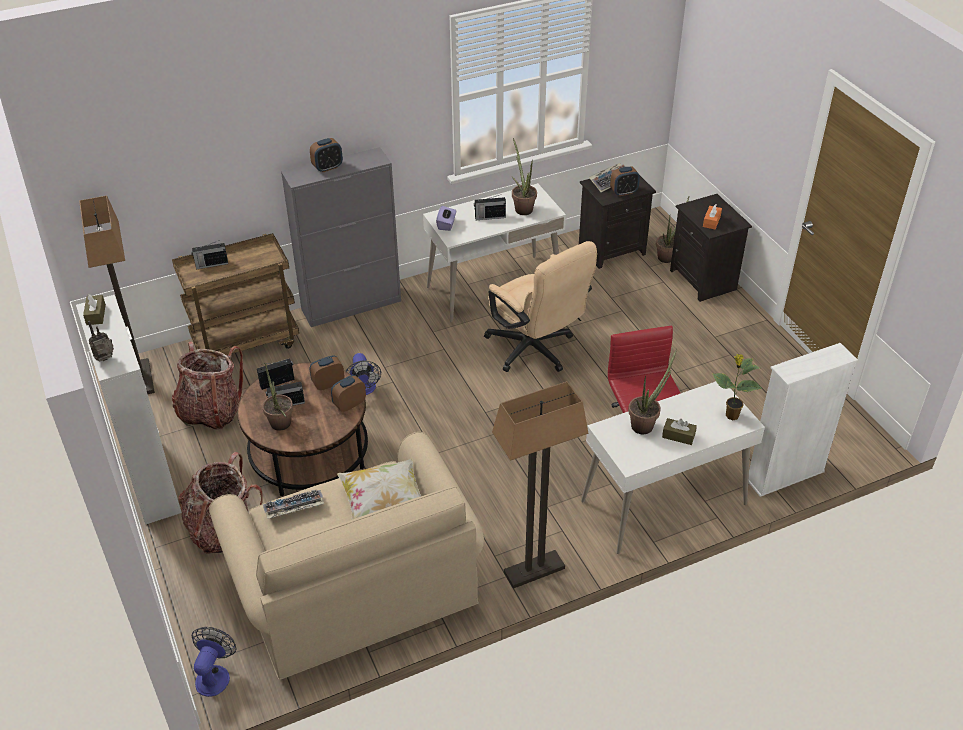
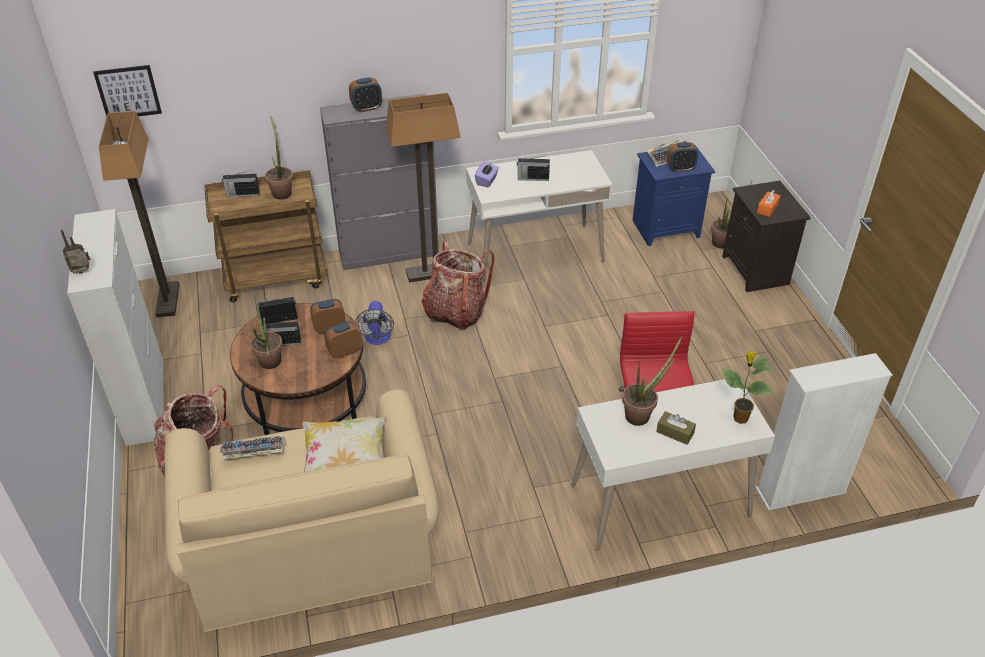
camera: 10 degrees right, 0 degrees up
(96, 315) = (89, 227): brown tissue box -> none
(97, 177) = (128, 92): none -> picture
(211, 412) = (223, 341): backpack -> backpack (455, 312)
(214, 675) = (145, 614): fan -> none
(522, 208) = (568, 172): potted plant -> potted plant (282, 191)
(534, 571) = (502, 555): floor lamp -> floor lamp (430, 273)
(535, 351) = (562, 322): beige office chair -> none
(612, 249) = (666, 228): black nightstand -> blue nightstand

